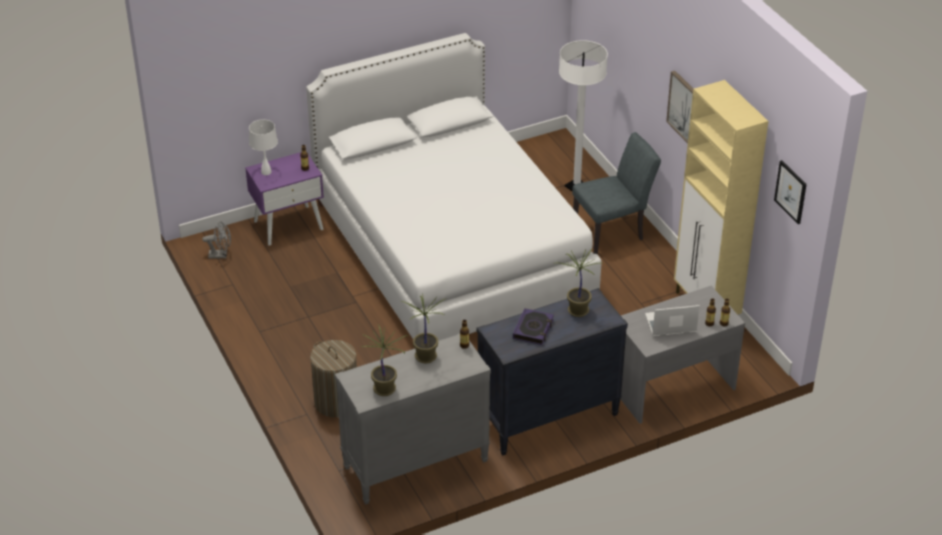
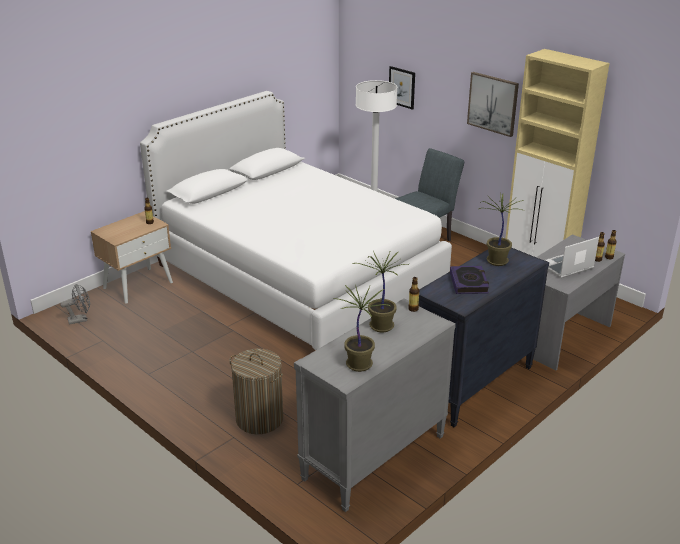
camera: 20 degrees left, 10 degrees down
(266, 172) = (113, 231): white table lamp -> none
(288, 225) = (138, 285): purple nightstand -> beige nightstand
(791, 192) = (642, 123): picture -> picture (402, 87)

